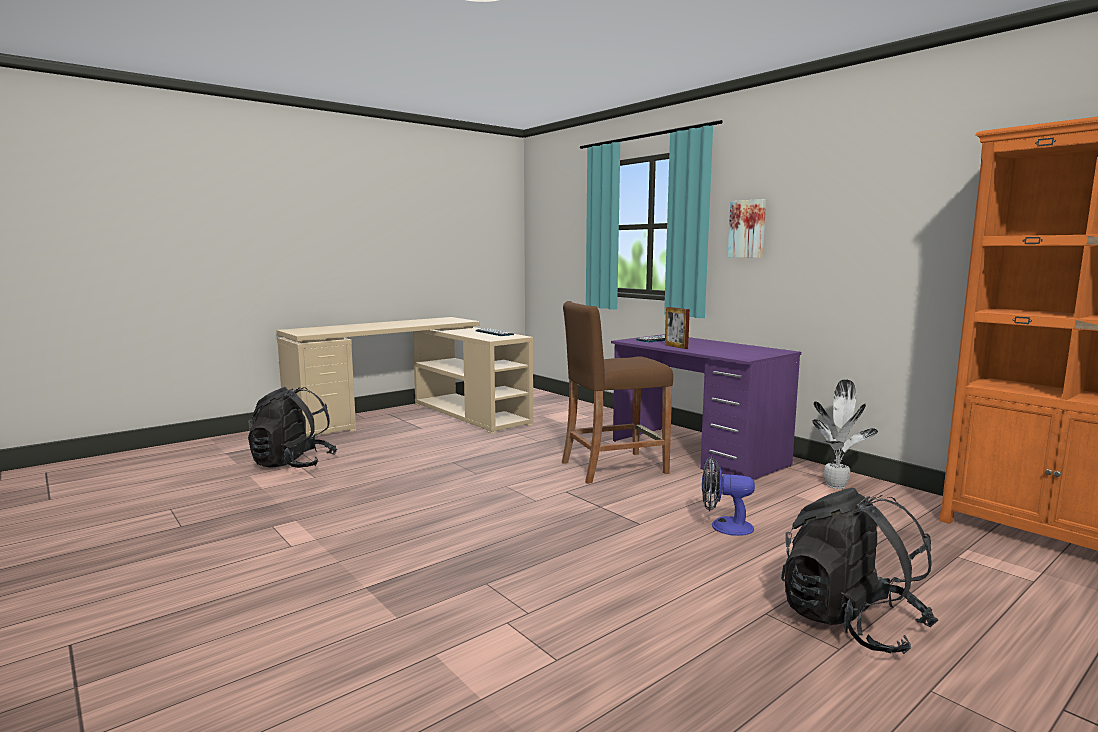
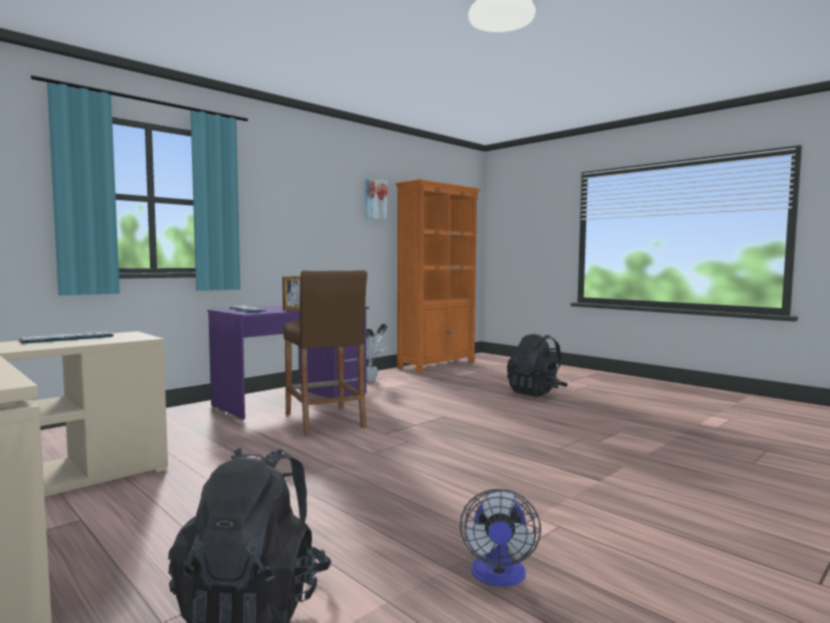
camera: 95 degrees left, 5 degrees down
(724, 526) = (441, 401): fan -> fan (498, 576)
(748, 229) = (262, 213): picture -> picture (375, 199)

